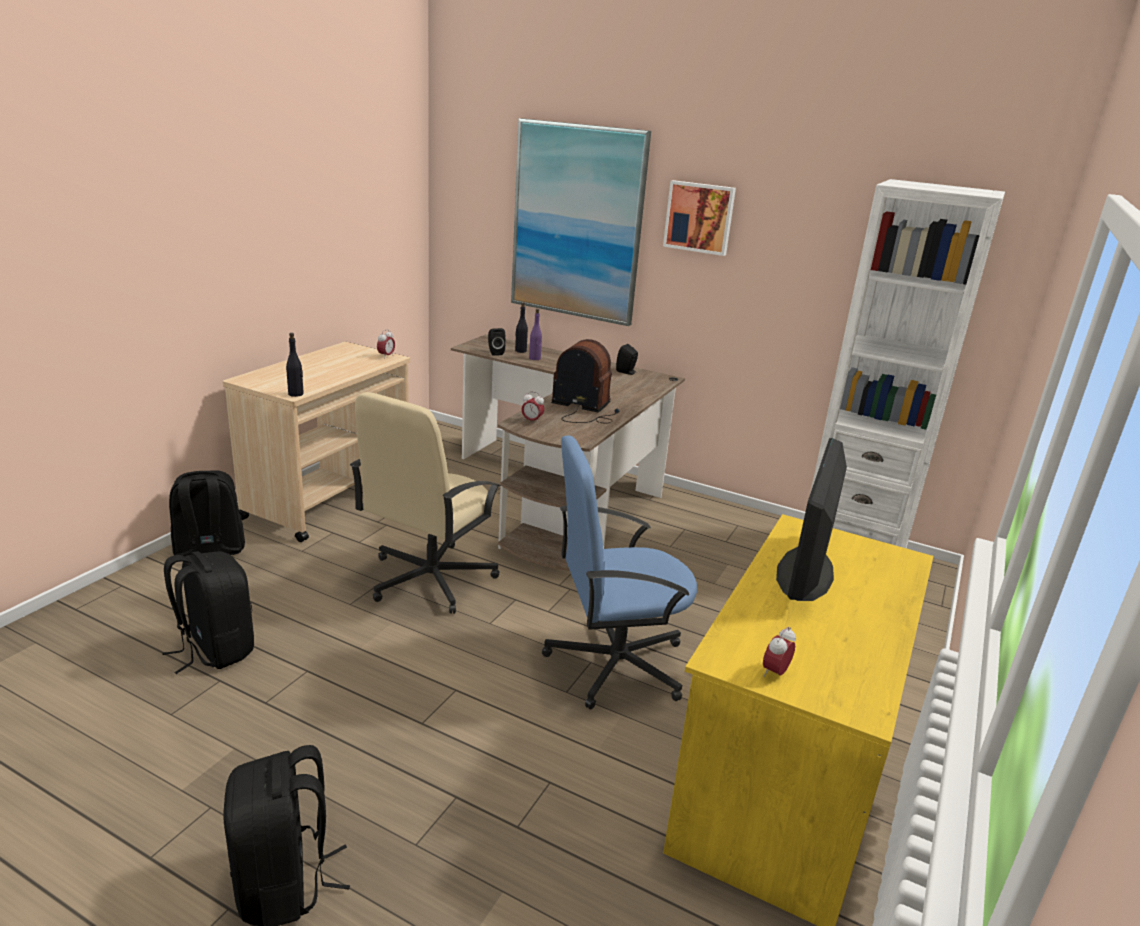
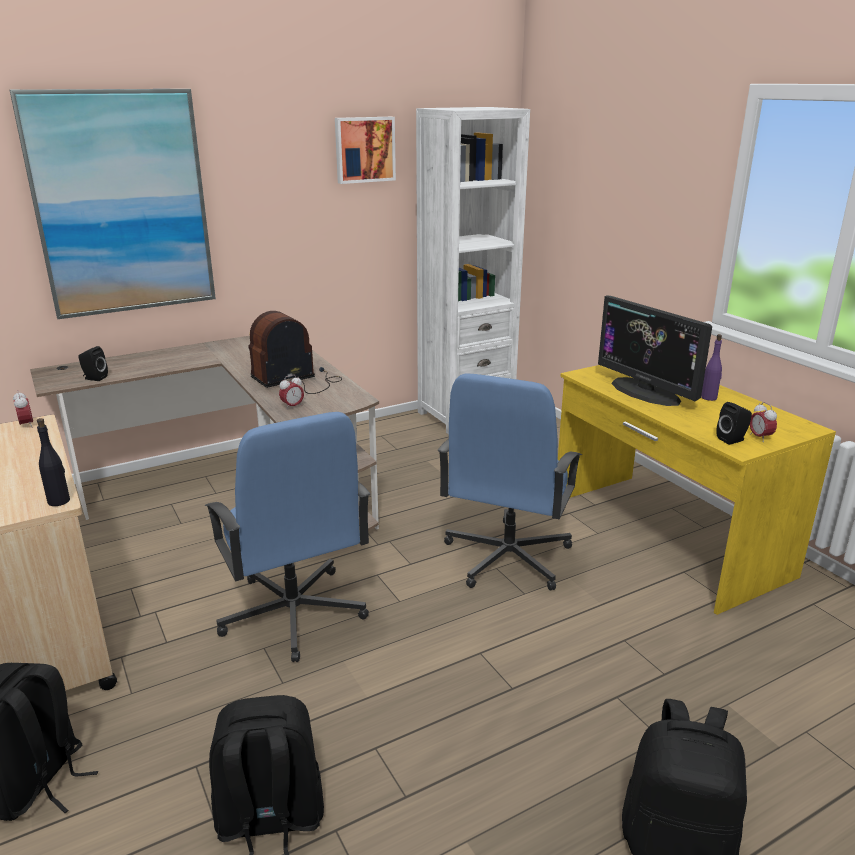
camera: 55 degrees left, 0 degrees up
(429, 579) = (293, 614): beige office chair -> blue office chair
(520, 351) = (111, 367): black bottle -> none
(535, 358) = (143, 366): purple bottle -> purple bottle (709, 398)
(627, 372) = (240, 343): black speaker -> black speaker (733, 439)
(699, 217) = (260, 170): picture -> picture (364, 149)

